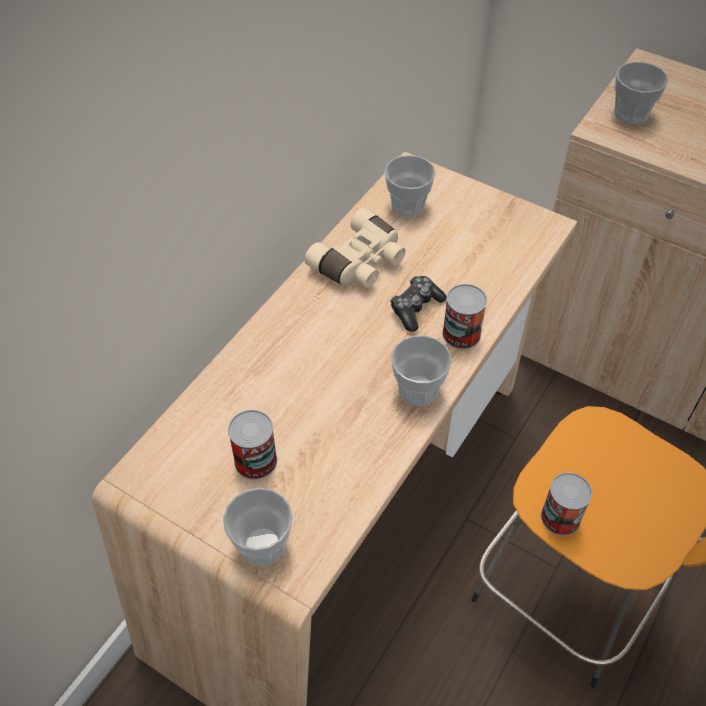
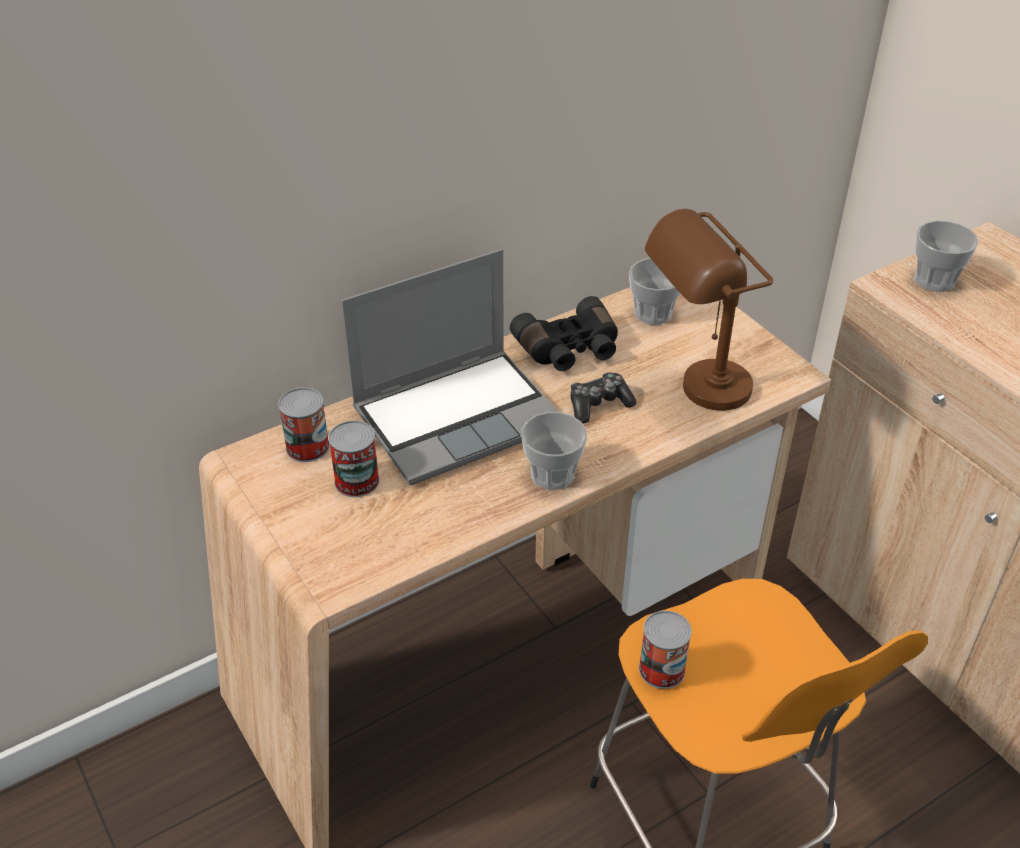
camera: 25 degrees right, 10 degrees down
(262, 545) = (317, 550): cup -> none
(306, 361) = (458, 416): none -> laptop
(361, 263) = (569, 350): beige binoculars -> black binoculars
(461, 334) = (630, 441): can -> can (307, 447)
(487, 272) = (696, 395): none -> brown table lamp

